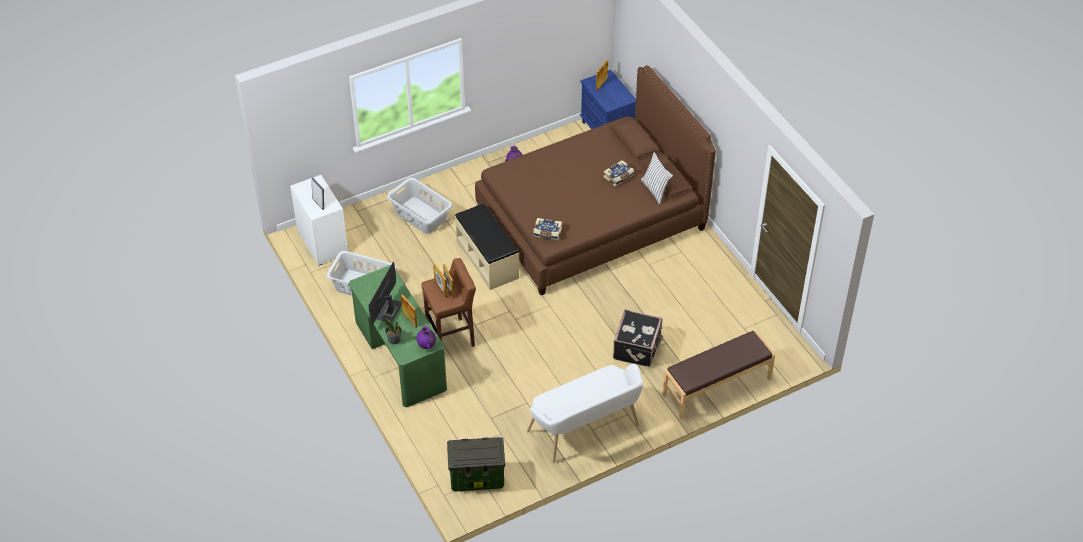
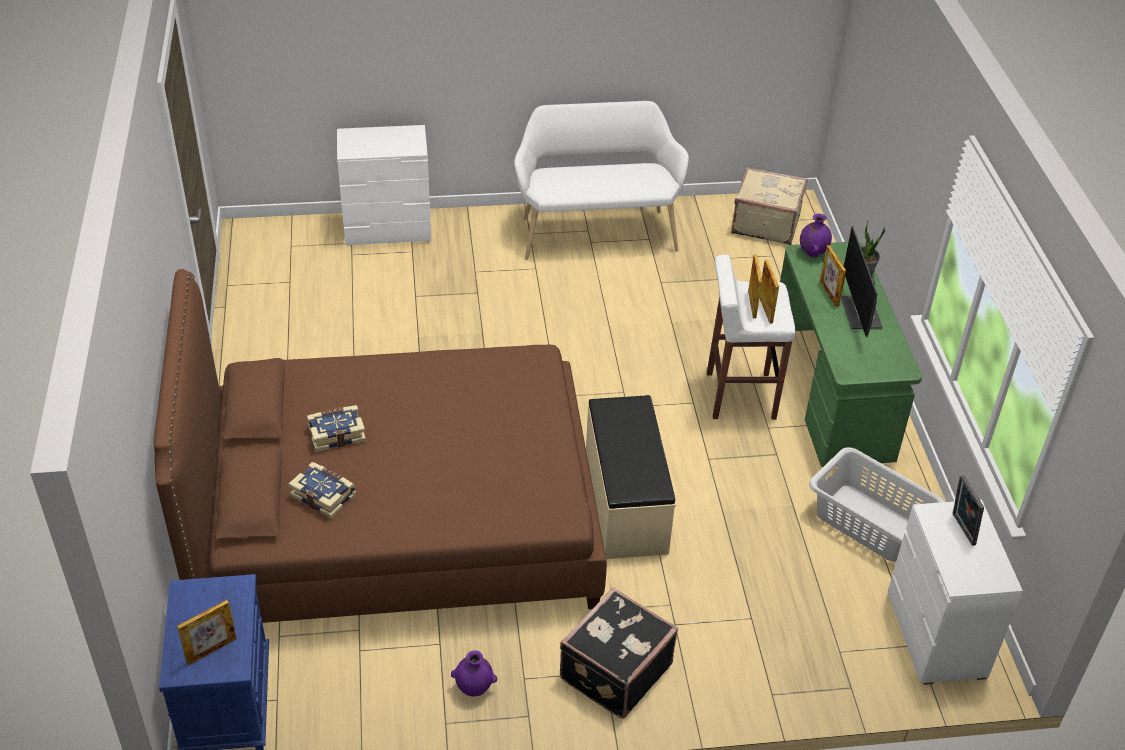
camera: 160 degrees left, 5 degrees down
(388, 311) = (861, 314): monitor -> monitor turned 135 degrees clockwise
(420, 215) = (719, 633): grey laundry basket -> none
(451, 337) = (739, 396): brown stool -> white stool
(478, 478) = (765, 223): storage box -> beige suitcase
(547, 233) = (532, 374): book -> book (324, 495)
(638, 348) = (461, 301): black suitcase -> black suitcase (614, 671)
(655, 190) = (290, 391): white pillow -> none
(717, 387) = (388, 229): brown bench -> white dresser

